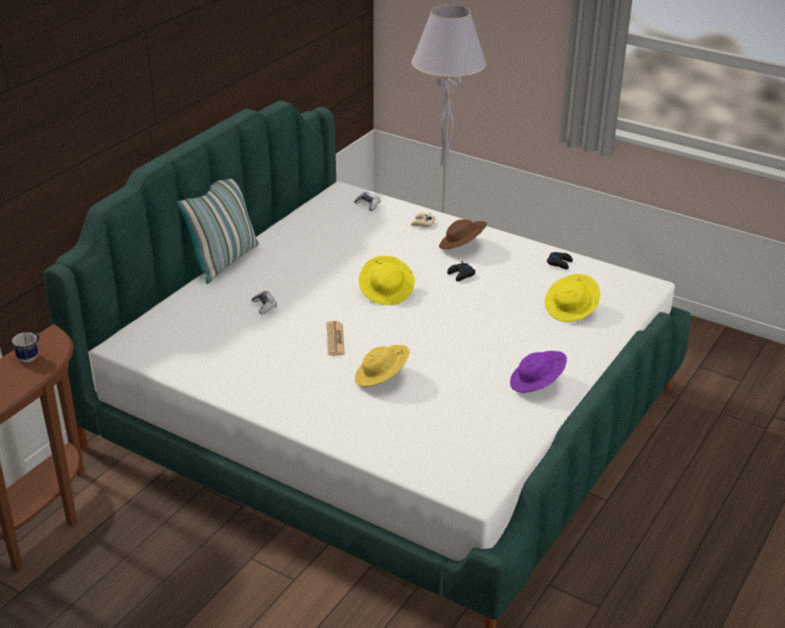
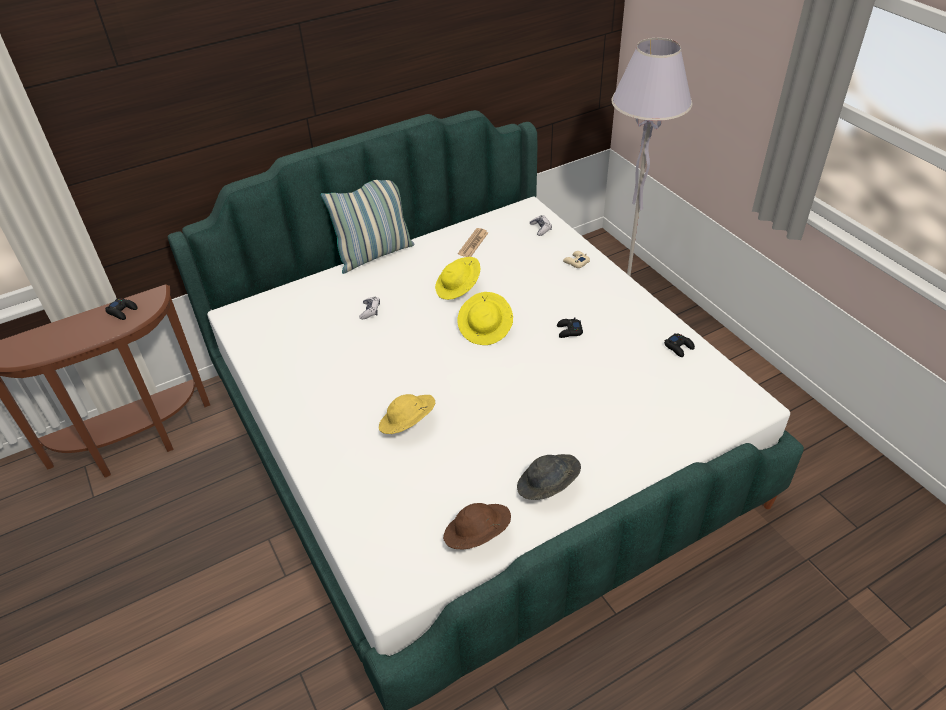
camera: 30 degrees right, 10 degrees up
(30, 356) = (122, 311): mug -> black game controller
(335, 339) = (401, 366): newspaper -> newspaper (473, 243)
(462, 246) = (594, 299): brown hat -> brown hat (477, 536)
(536, 384) = (547, 487): purple hat -> grey hat
(571, 309) = (650, 408): yellow hat -> yellow hat (458, 288)

